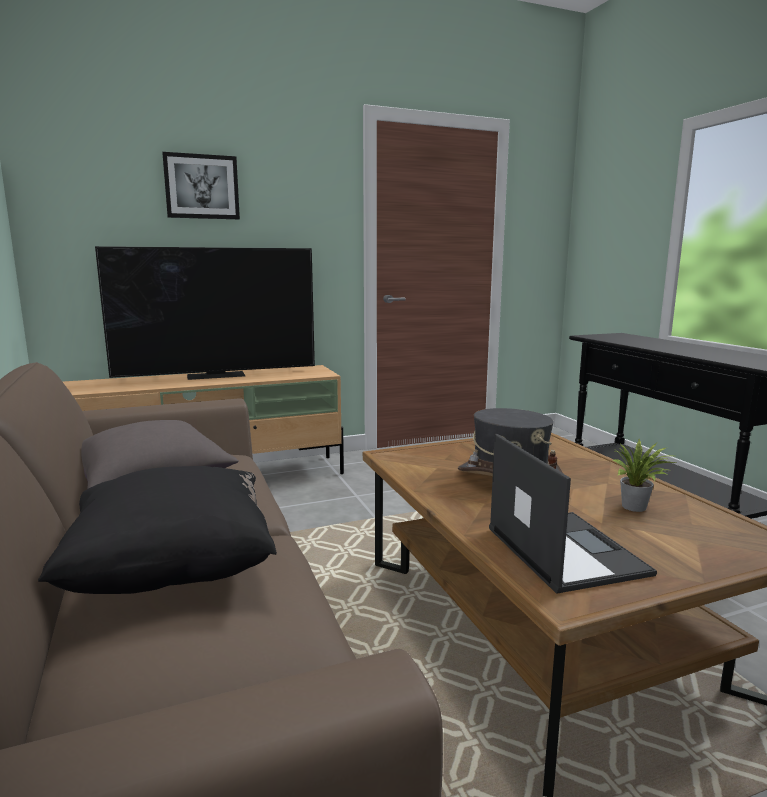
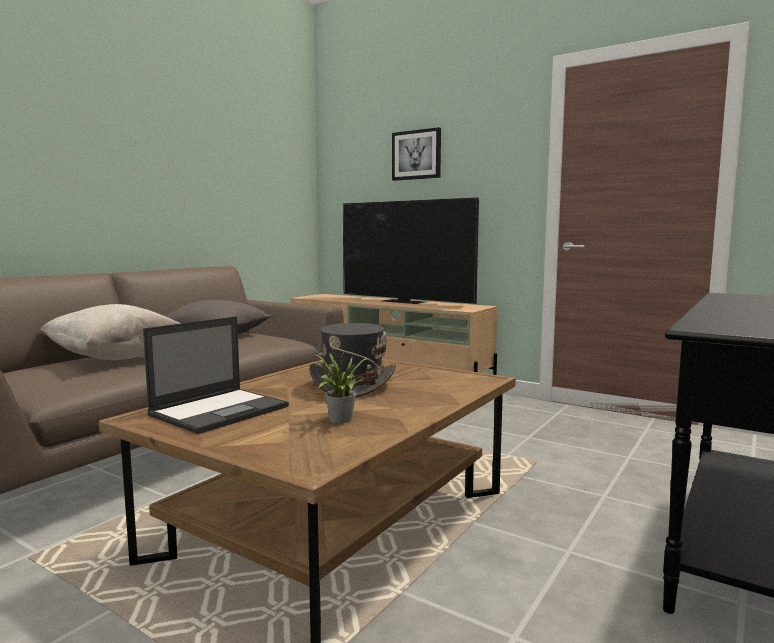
camera: 55 degrees right, 5 degrees down
(173, 571) = (116, 358): black pillow -> beige pillow

